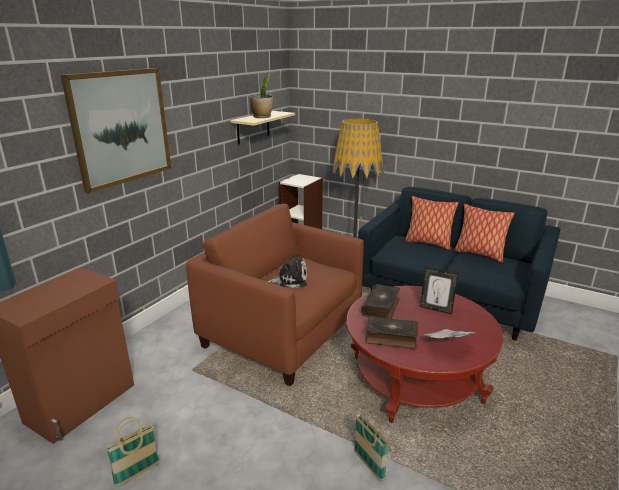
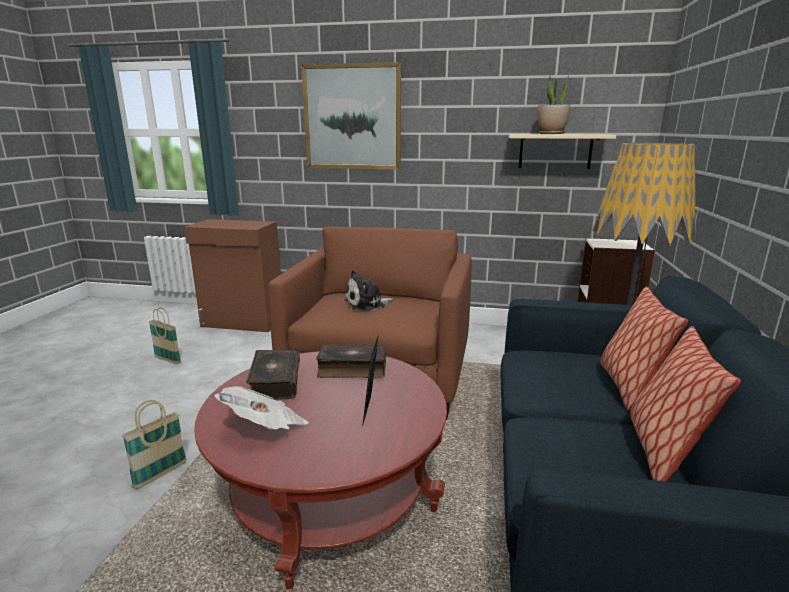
camera: 70 degrees right, 5 degrees down
(290, 280) = (367, 304): plush toy -> plush toy turned 90 degrees clockwise

